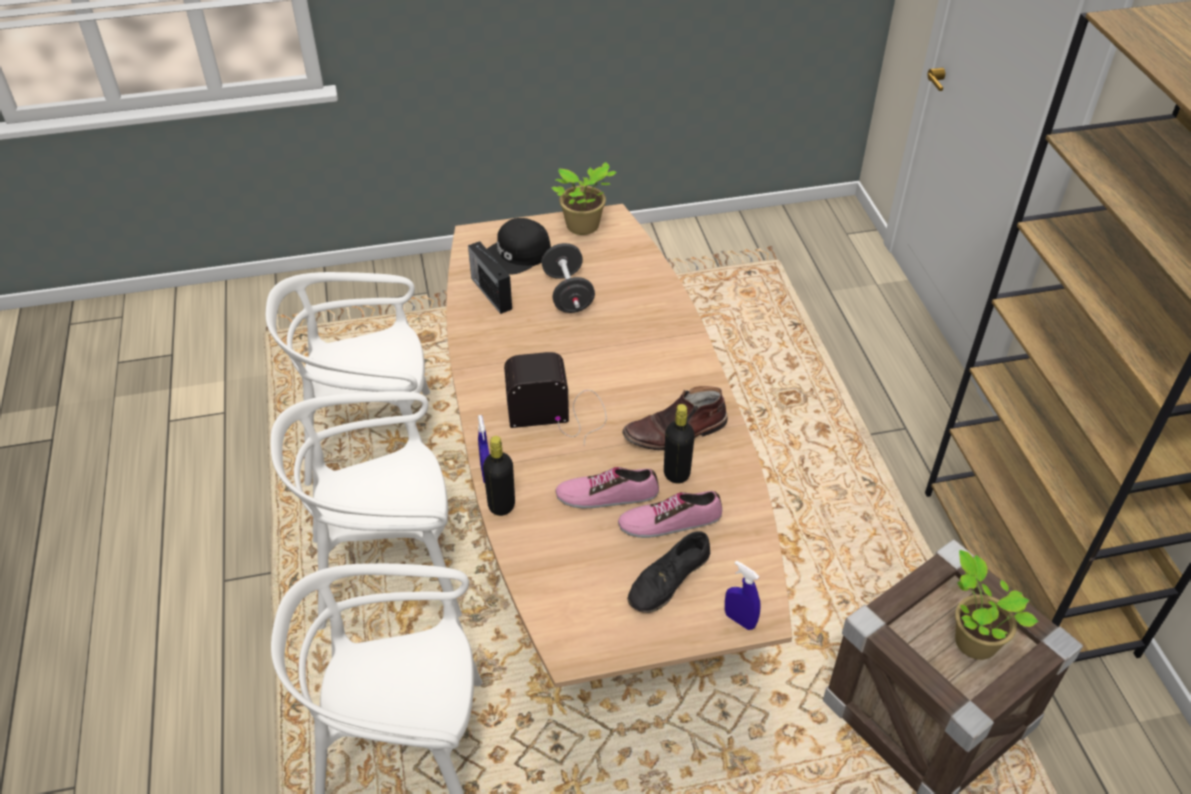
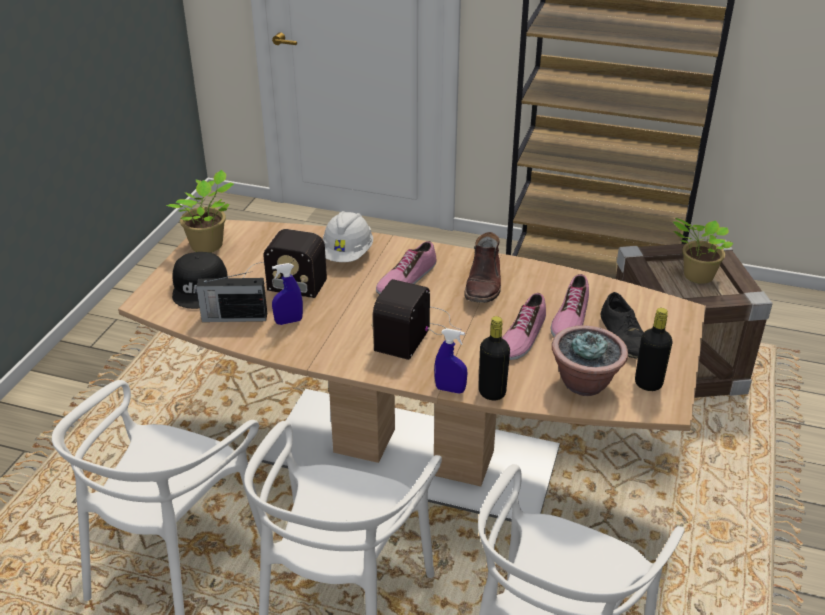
camera: 60 degrees left, 10 degrees down
(564, 571) = (585, 383): none -> potted plant
(568, 293) = (281, 279): black dumbbell -> radio
(637, 372) = (406, 278): none -> shoe
(644, 316) = (347, 254): none -> white hard hat
(676, 473) = (526, 298): black bottle -> black bottle (648, 384)
(739, 620) = (680, 320): blue spray bottle -> blue spray bottle (289, 321)

